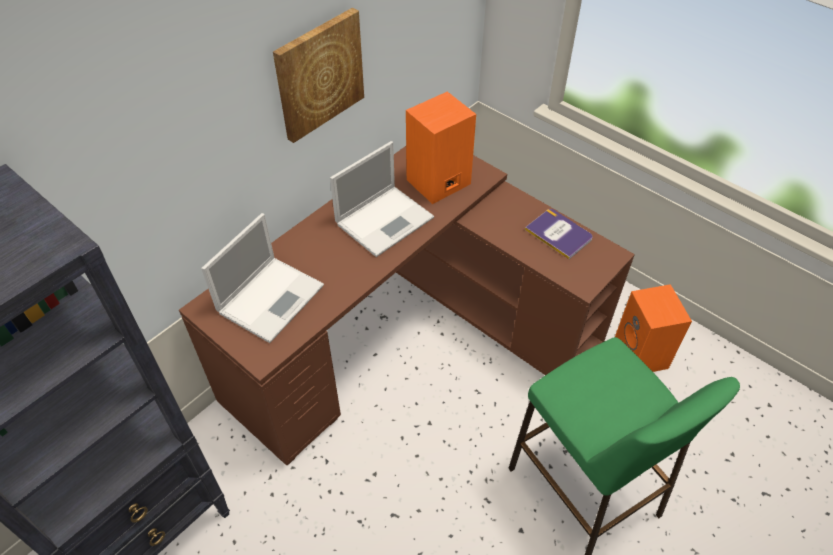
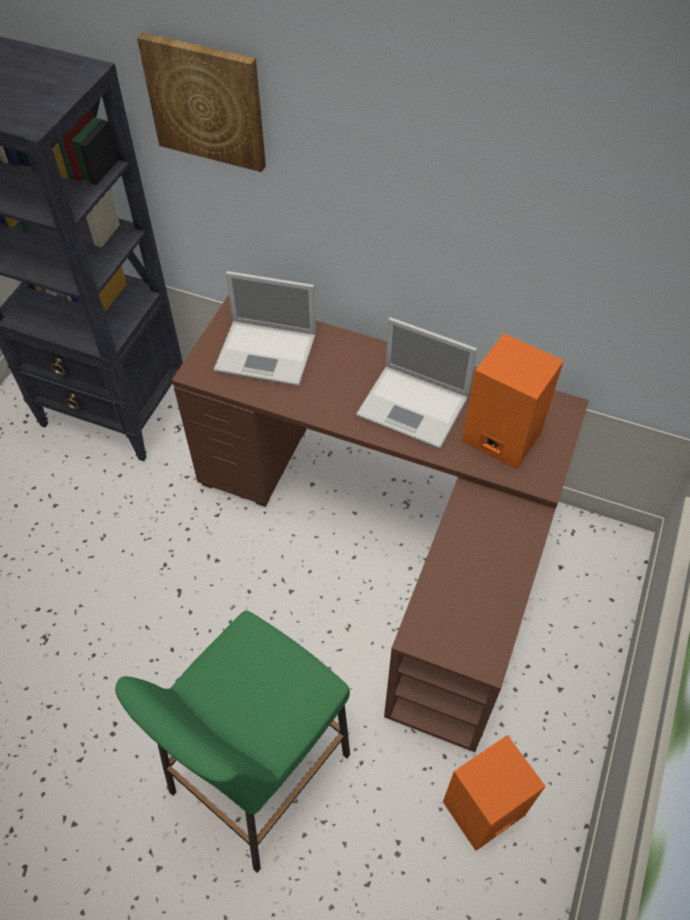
camera: 70 degrees right, 5 degrees up
(319, 74) = (449, 222): picture -> picture (206, 101)
(559, 234) = (492, 590): book -> none

